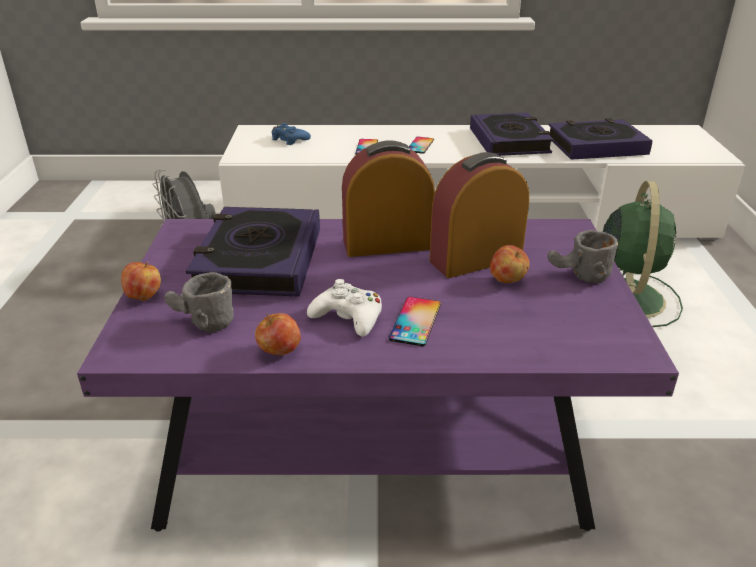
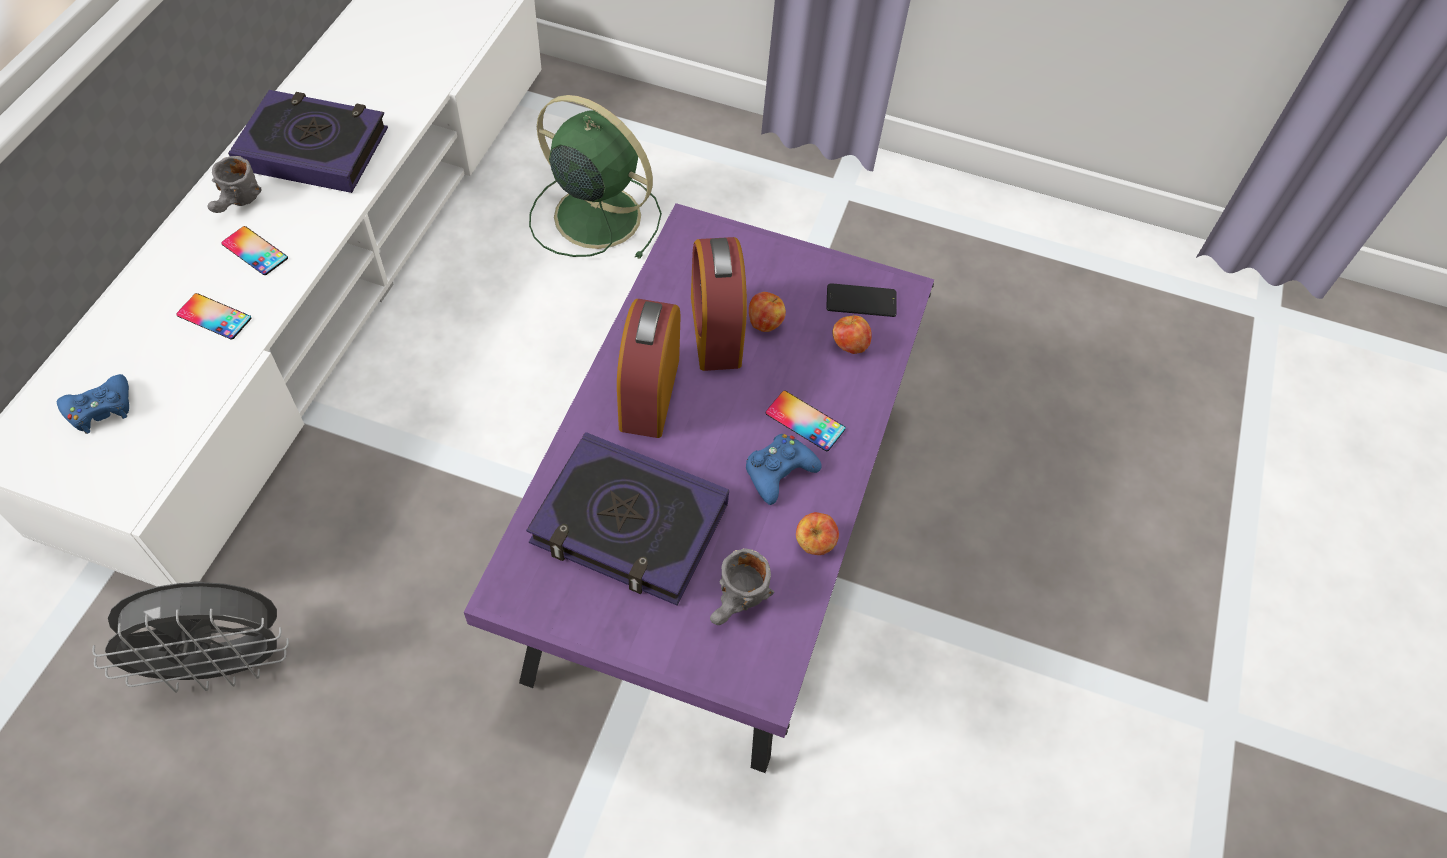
camera: 75 degrees left, 25 degrees up
(144, 296) = (663, 654): apple -> apple (849, 346)
(348, 317) = (778, 472): white game controller -> blue game controller
(578, 276) = (780, 268): grey mug -> grey mug (238, 204)
(591, 328) = (861, 301): none -> phone
(596, 146) = (394, 75): book -> none

